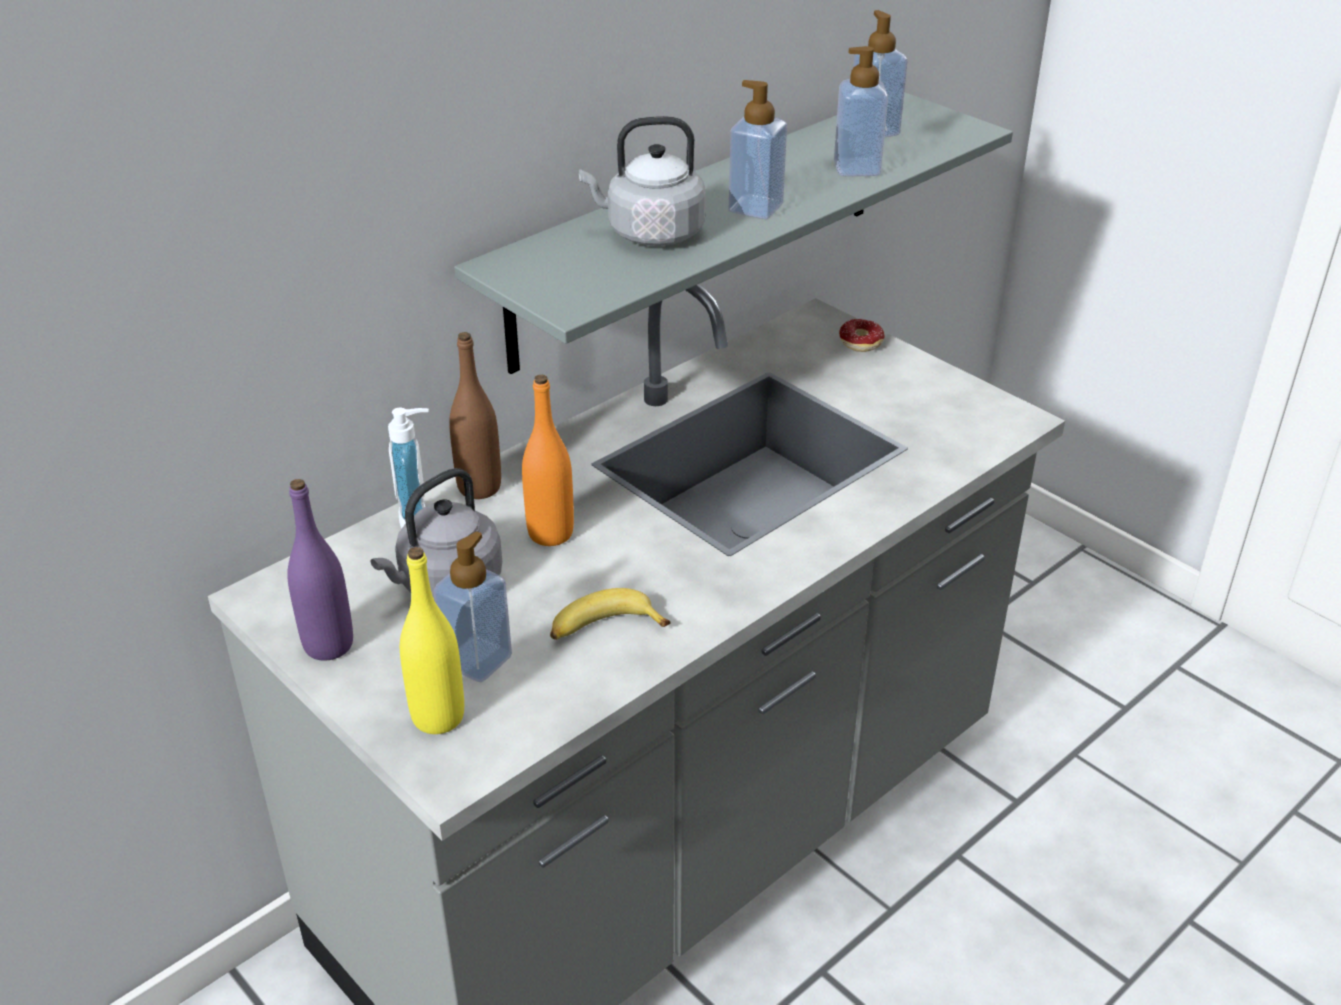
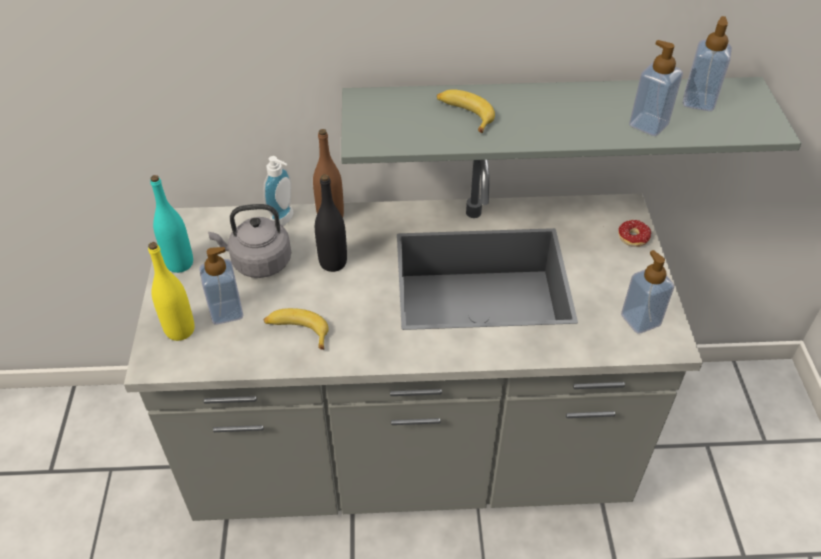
camera: 40 degrees right, 10 degrees up
(328, 645) = (179, 263): purple bottle -> turquoise bottle
(550, 533) = (333, 262): orange bottle -> black bottle
(650, 233) = (464, 114): grey kettle -> banana
(755, 208) = (546, 125): soap dispenser -> soap dispenser (640, 320)

